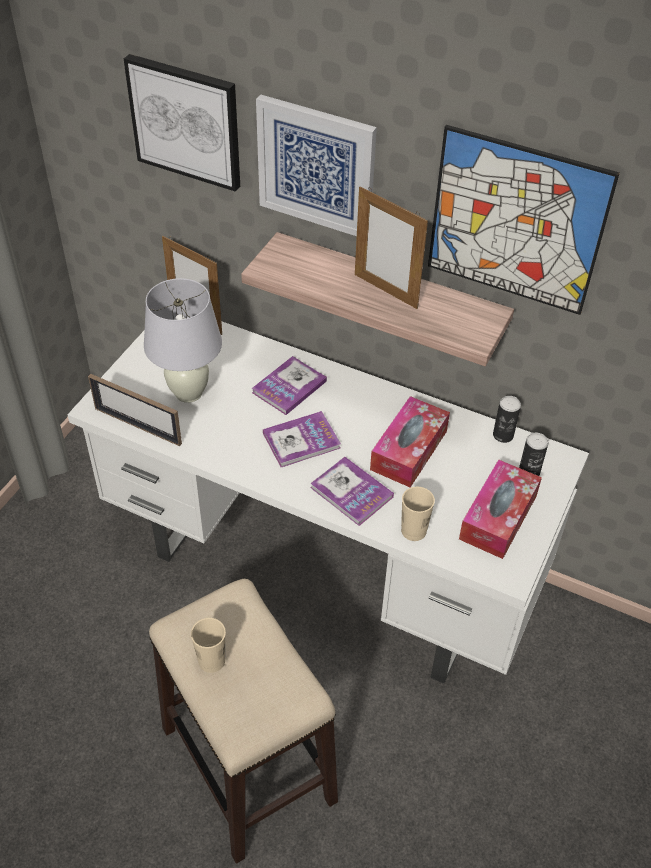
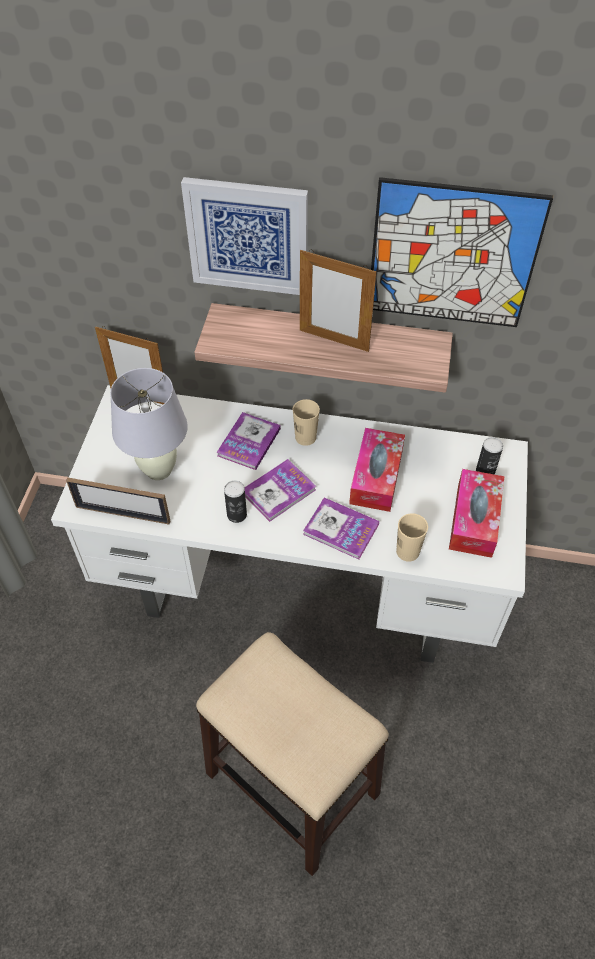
camera: 15 degrees left, 5 degrees up
(186, 121) = (106, 215): picture -> none
(211, 661) = (266, 719): beige cup -> beige cup (305, 437)
(503, 435) = (451, 443): can -> can (237, 515)

